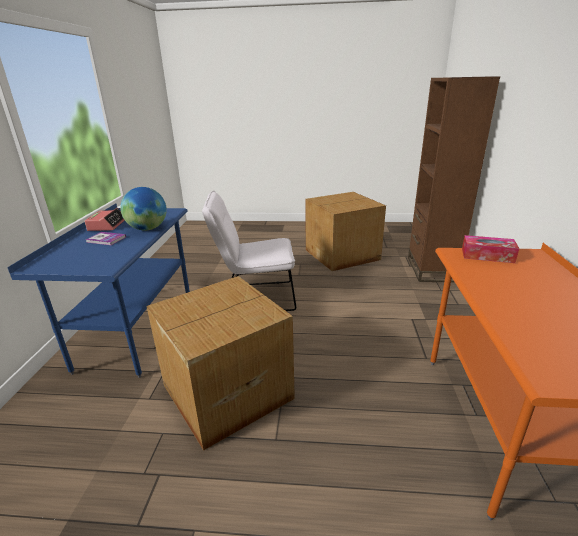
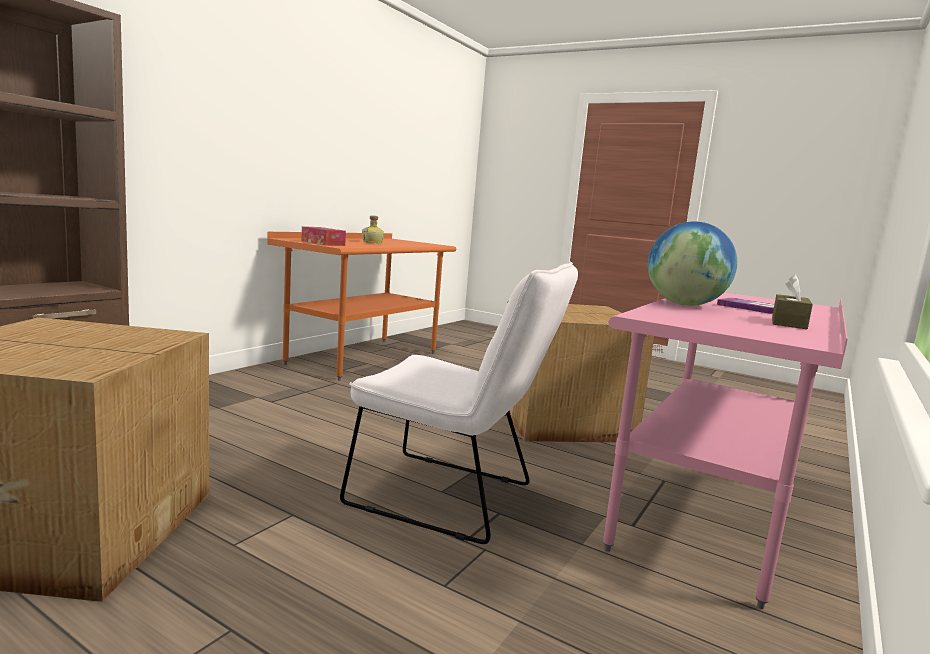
camera: 155 degrees left, 15 degrees down
(107, 225) = (788, 323): alarm clock -> brown tissue box
(138, 330) = (708, 515): blue desk -> pink desk
(534, 301) = (373, 242): none -> bottle

